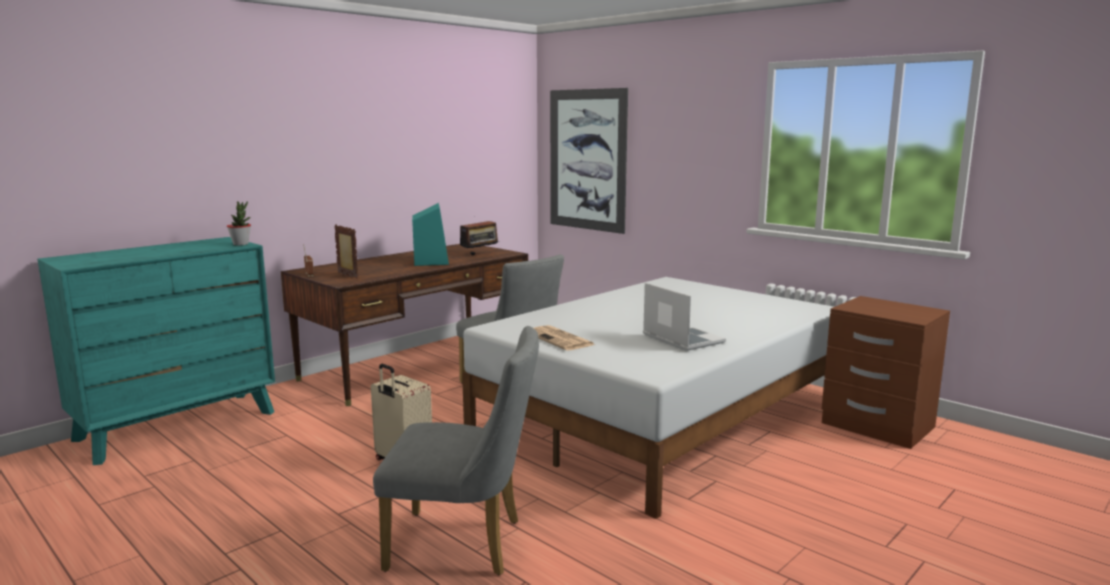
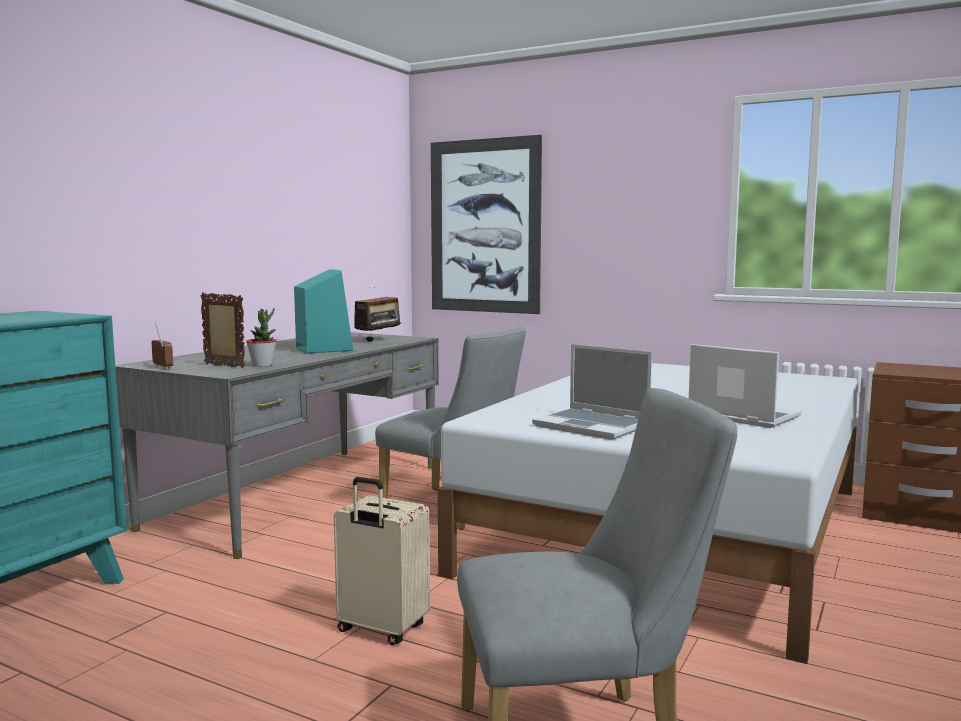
camera: 15 degrees left, 5 degrees down
(241, 244) = (73, 315): potted plant -> potted plant (262, 365)
(416, 365) = (301, 495): brown desk -> grey desk
(560, 339) = (593, 426): newspaper -> laptop

